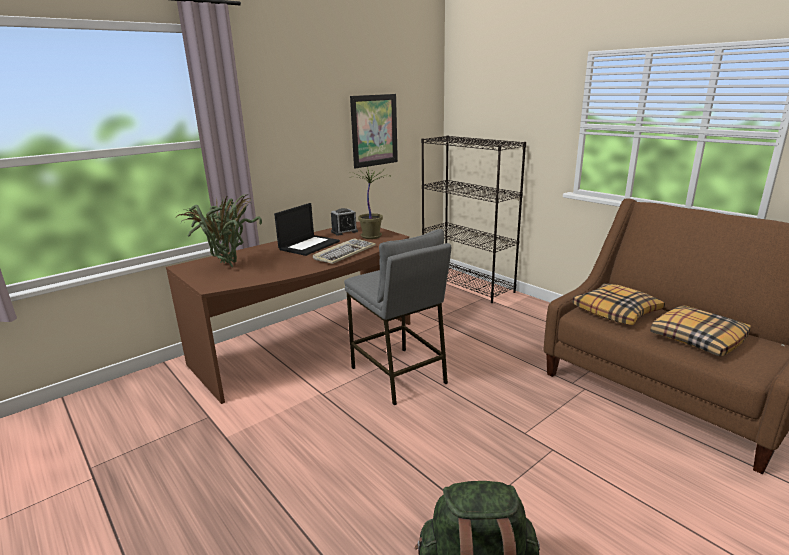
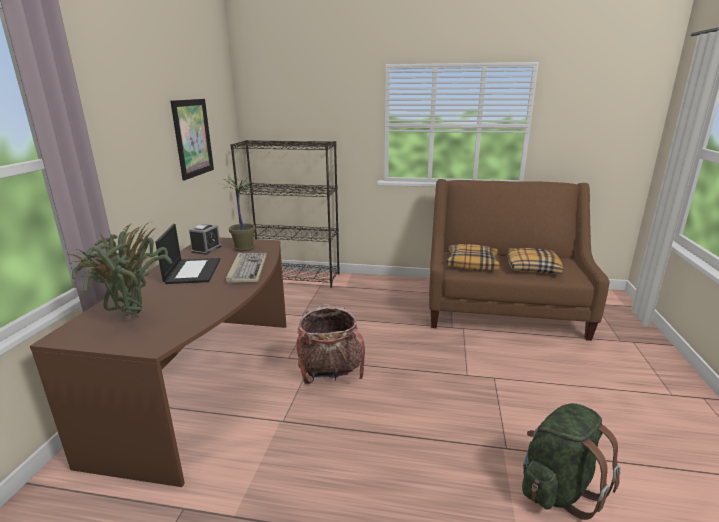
camera: 40 degrees left, 0 degrees up
(398, 375) = (330, 373): grey stool -> backpack

